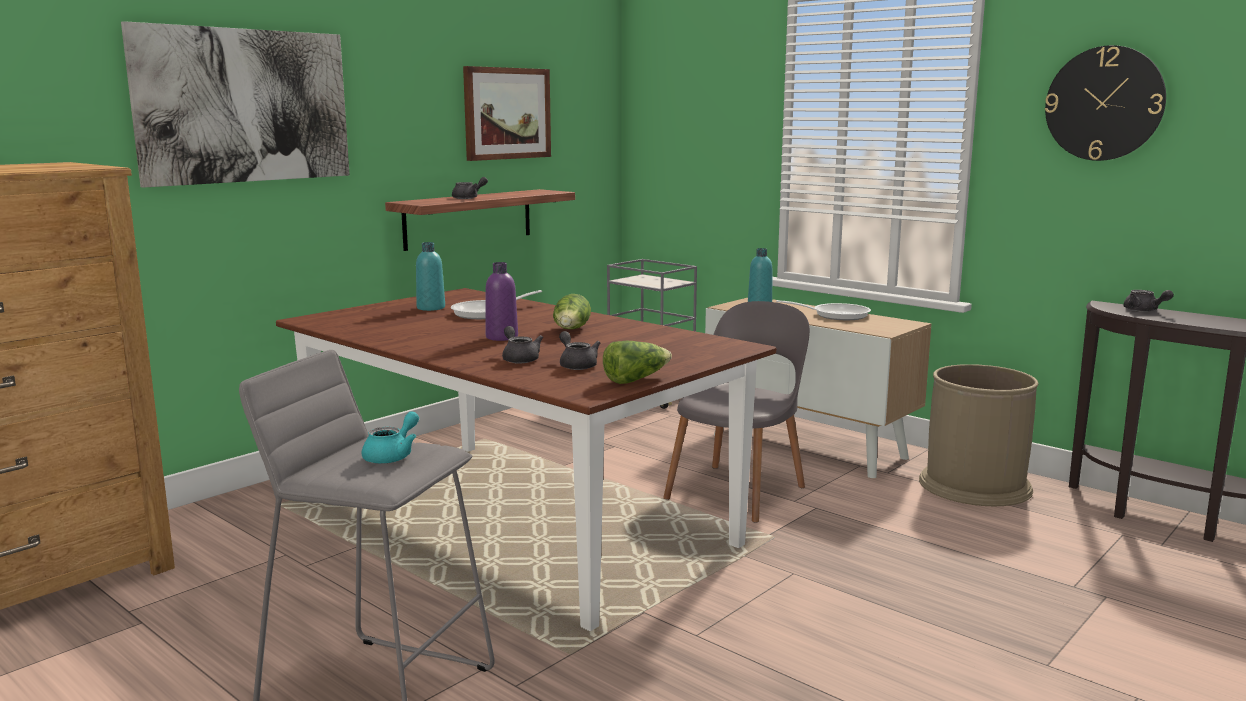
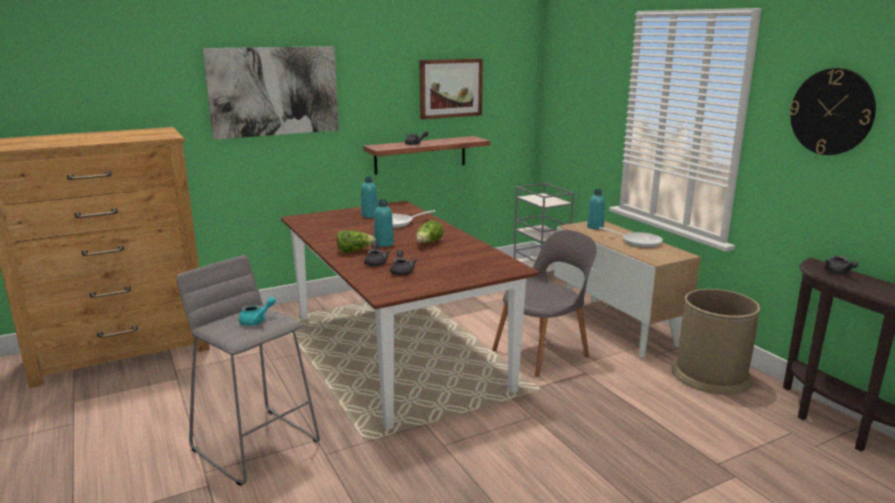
camera: 20 degrees right, 5 degrees up
(502, 337) = (384, 244): purple bottle -> turquoise bottle
(635, 379) = (422, 287): lettuce -> lettuce (354, 251)

